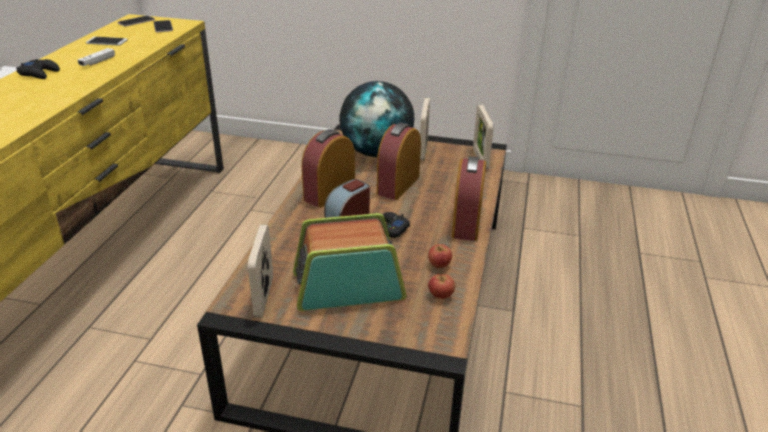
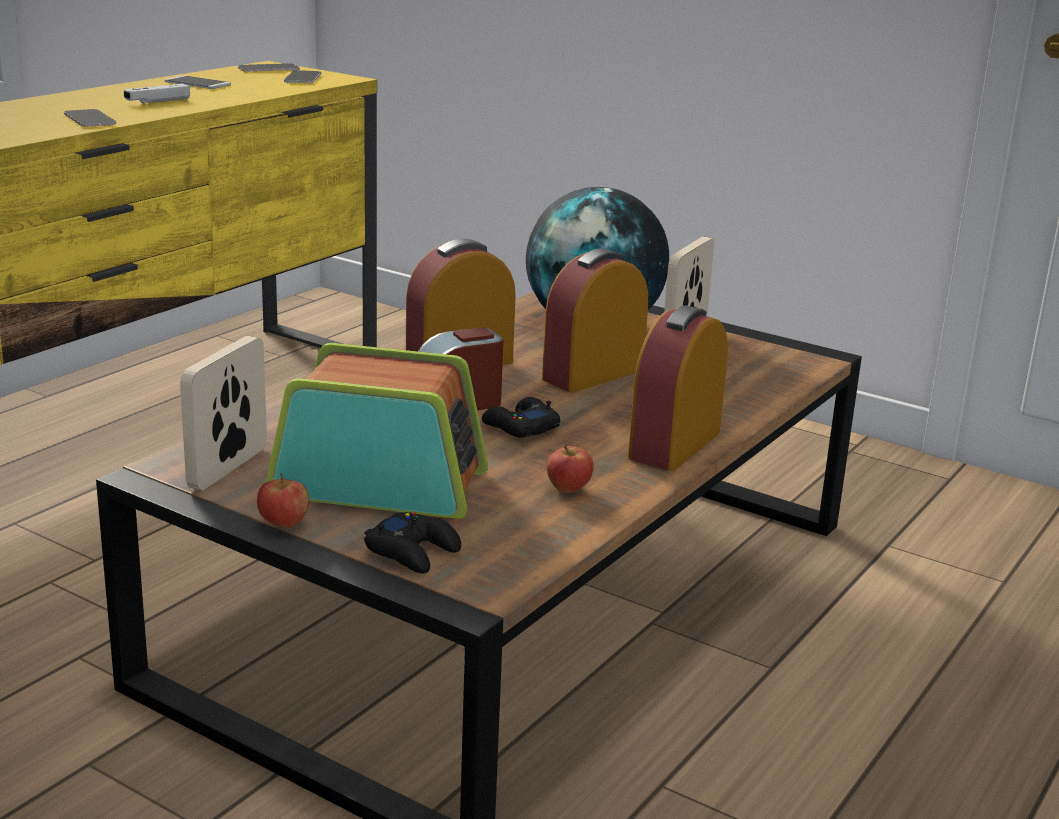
camera: 20 degrees right, 10 degrees down
(39, 73) = (61, 103): black game controller -> black game controller (413, 552)
(71, 86) = (89, 119): none -> phone
(441, 296) = (533, 528): apple -> apple (284, 523)
(480, 159) = (786, 366): picture frame -> none

